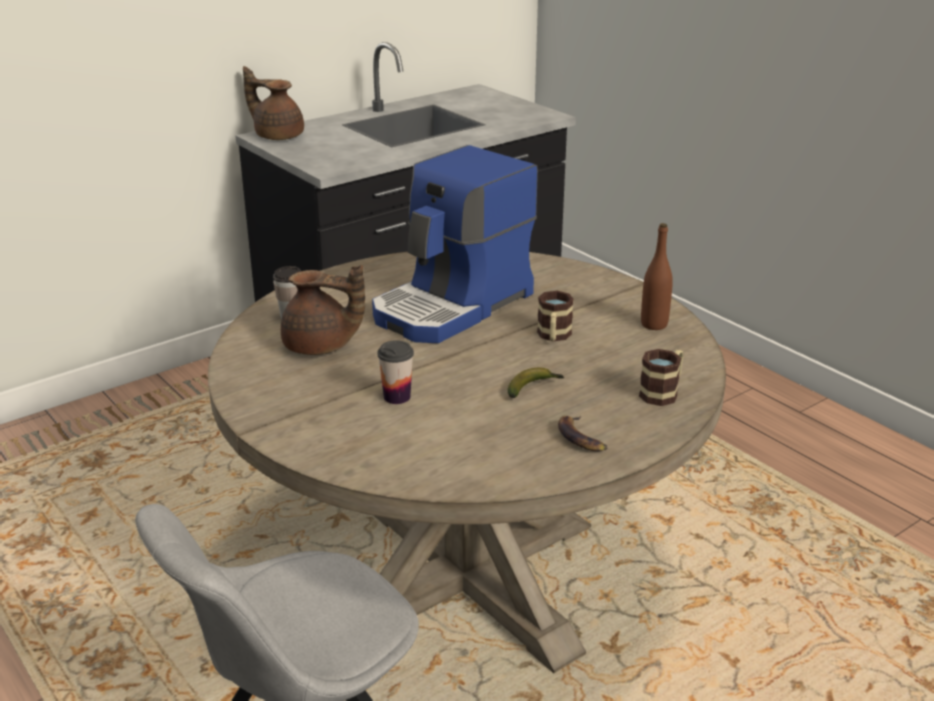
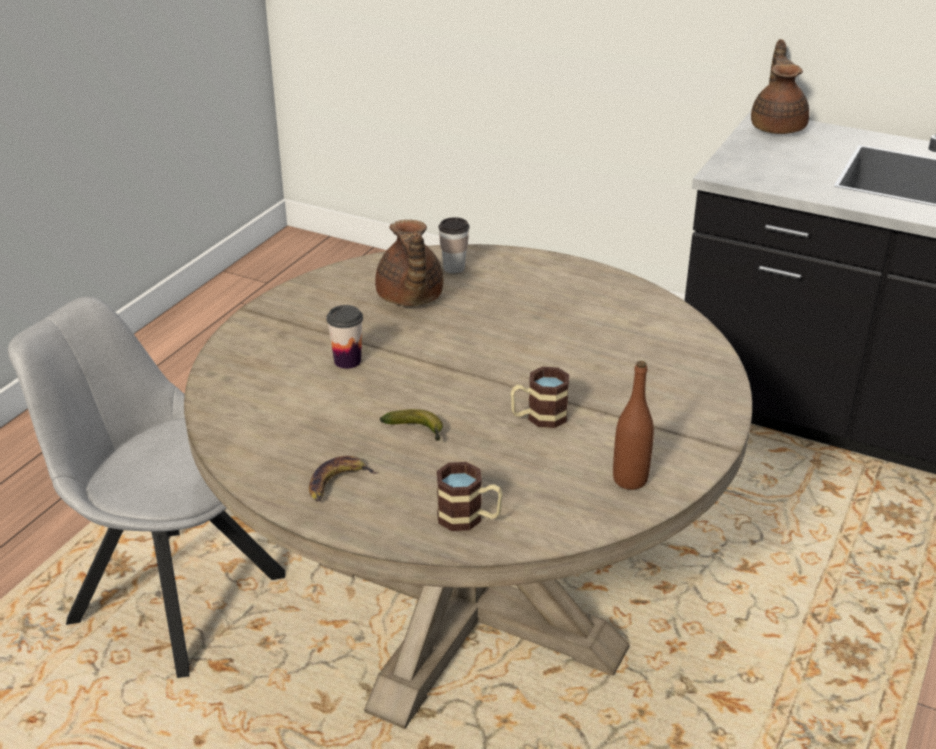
camera: 65 degrees right, 5 degrees up
(454, 306) = (552, 342): coffee machine -> none

